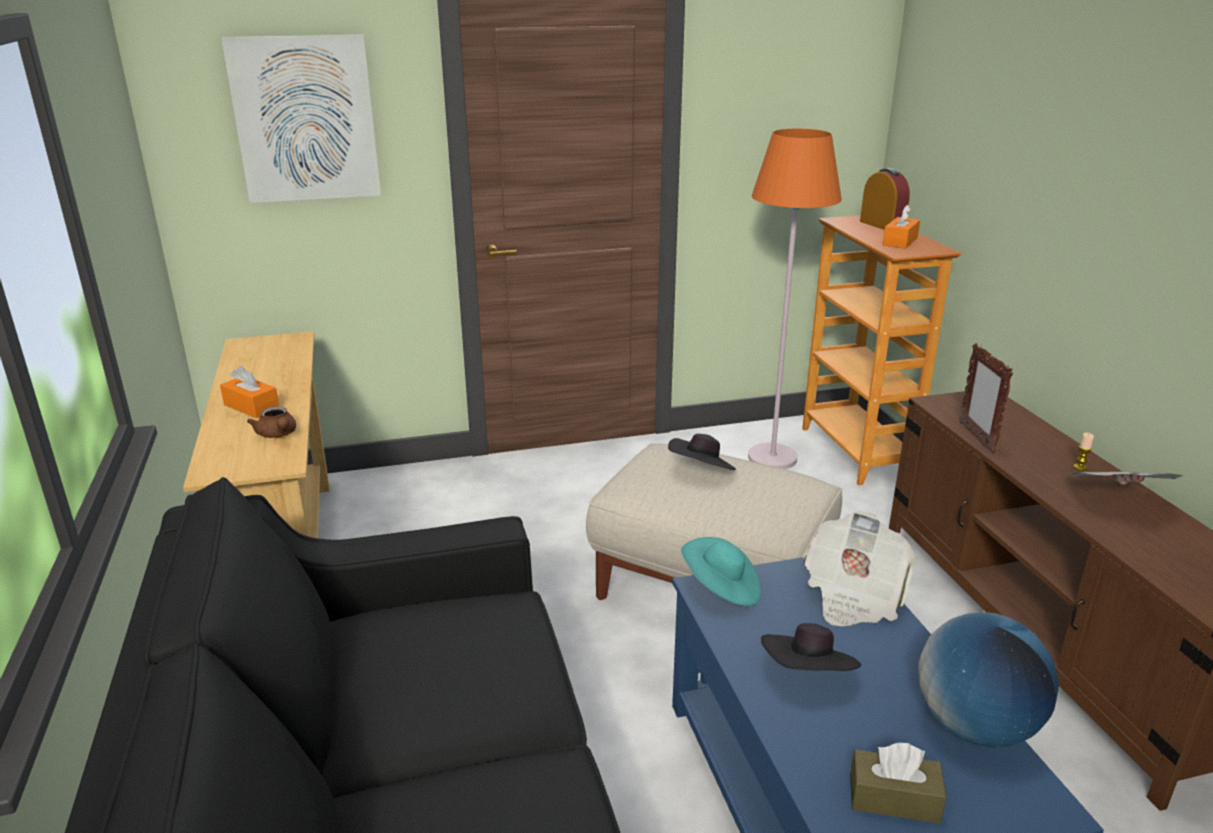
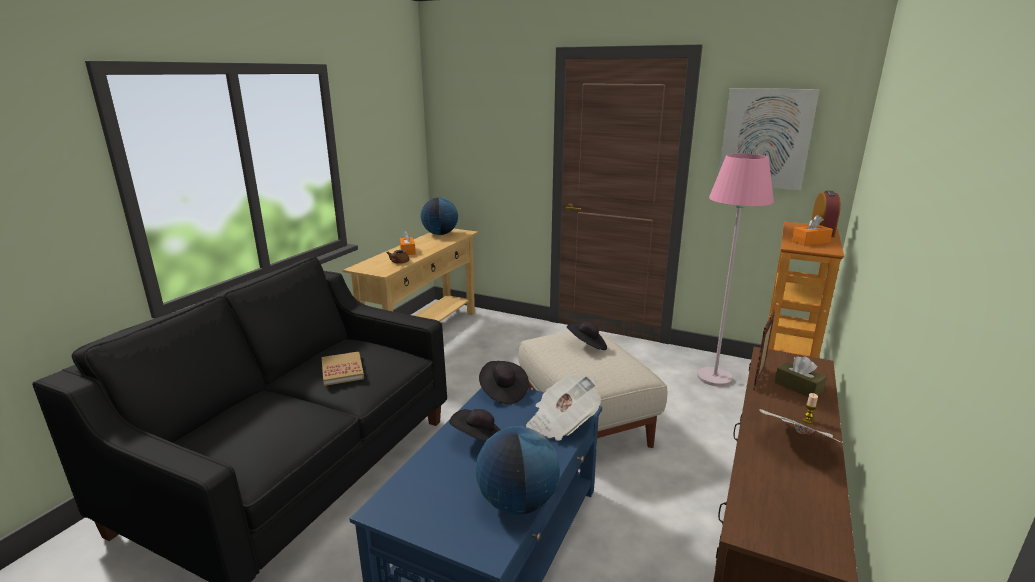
camera: 40 degrees right, 5 degrees down
(251, 354) = (440, 234): none -> globe
(305, 119) = (489, 125): picture -> picture (765, 138)
(448, 680) = (342, 370): none -> book
(721, 589) = (503, 392): turquoise hat -> black hat
(772, 458) = (714, 377): orange floor lamp -> pink floor lamp
(893, 799) = (428, 502): brown tissue box -> brown tissue box (798, 387)

